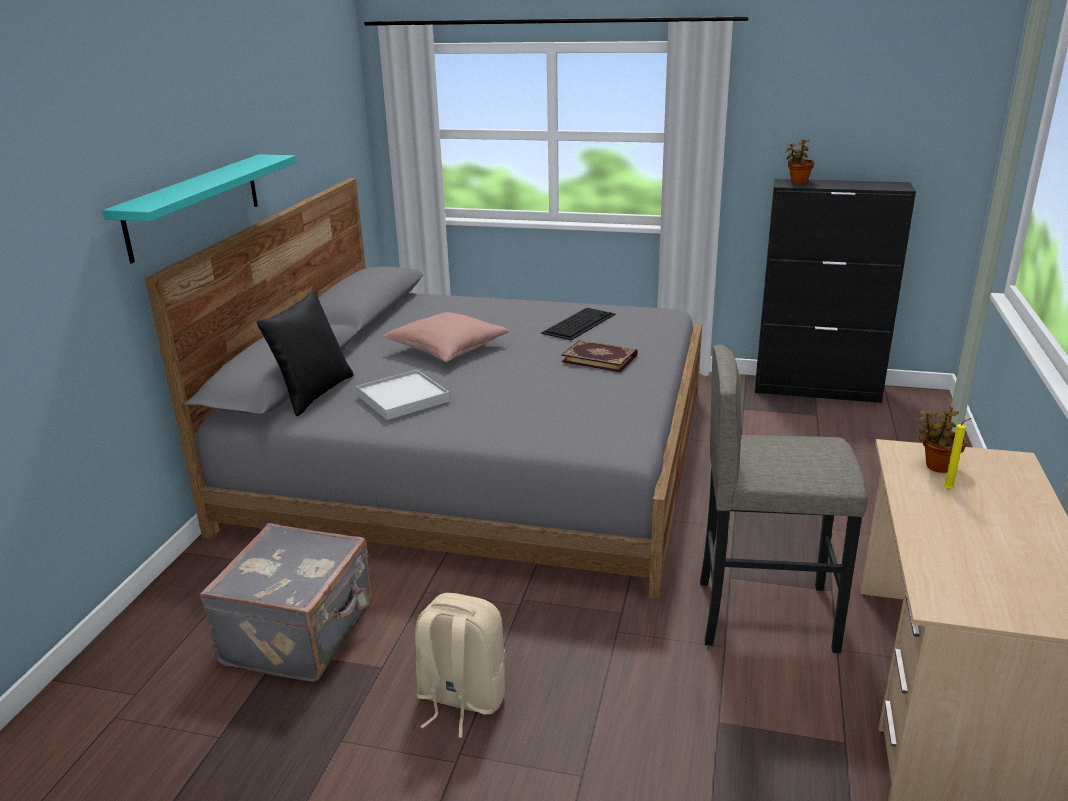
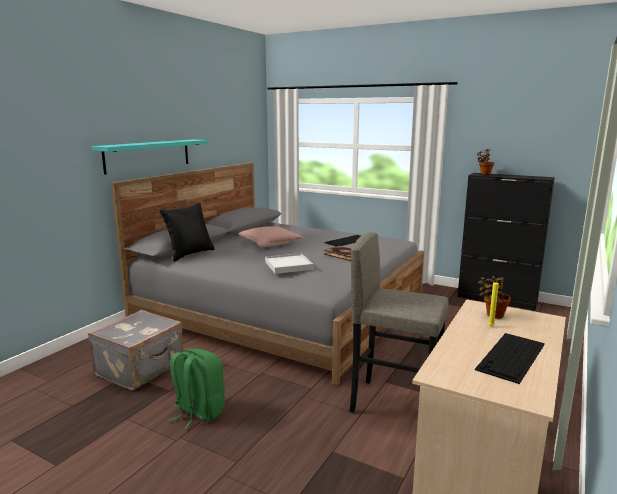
camera: 15 degrees right, 10 degrees down
(403, 398) = (229, 260): white tray -> white tray (288, 265)
(460, 699) = (198, 412): beige backpack -> green backpack
(1015, 546) = (511, 357): none -> keyboard

